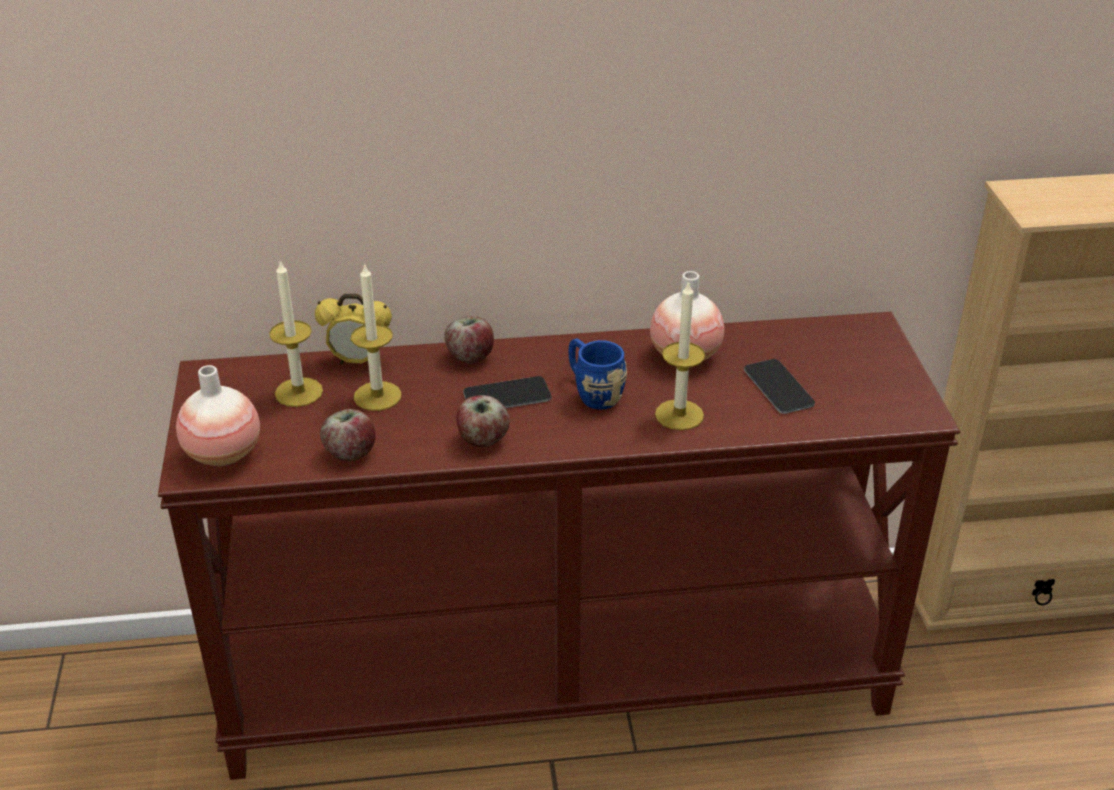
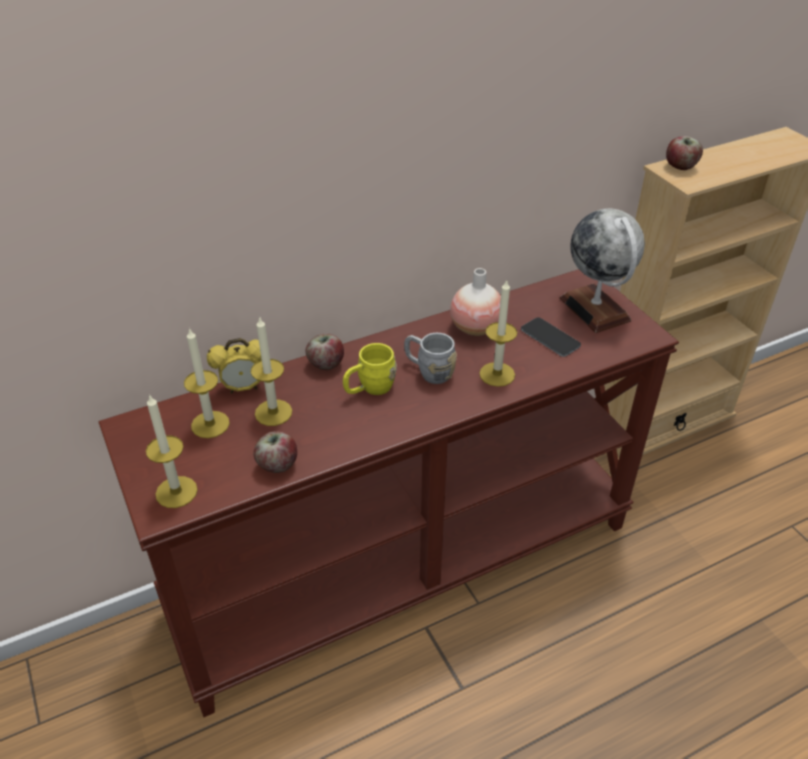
camera: 20 degrees left, 5 degrees up
(223, 454) = (176, 492): vase -> candle
(483, 440) = (371, 428): apple -> apple (680, 167)
(507, 396) = (369, 389): phone -> yellow mug
(593, 392) = (428, 371): blue mug -> grey mug
(863, 366) = (595, 309): none -> globe

